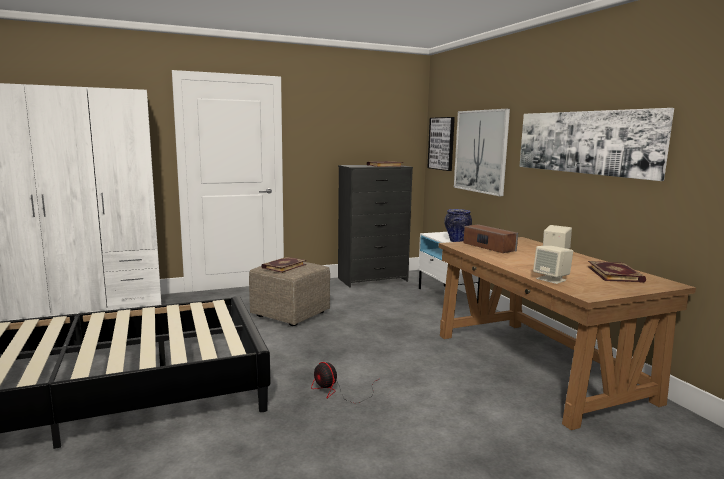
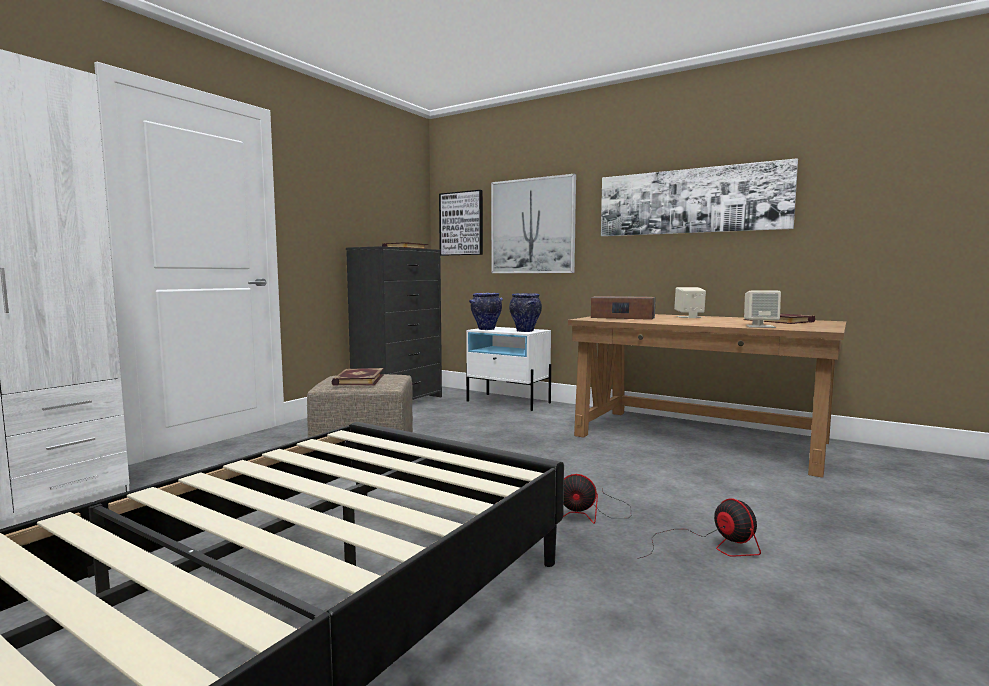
camera: 35 degrees left, 5 degrees down
(365, 438) = (709, 546): none -> fan
(434, 235) = (486, 329): none -> vase

